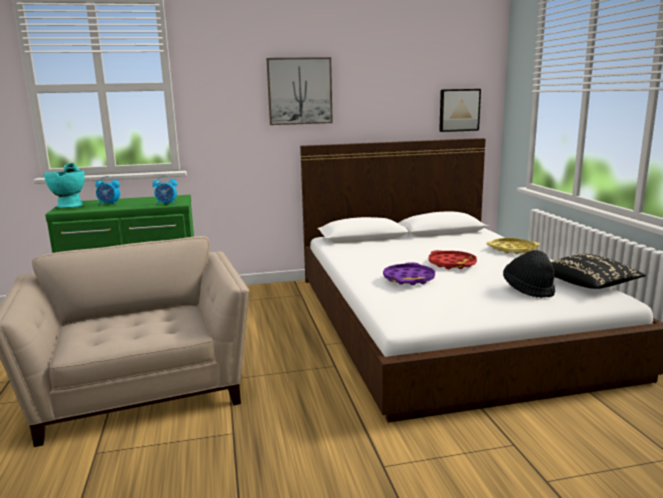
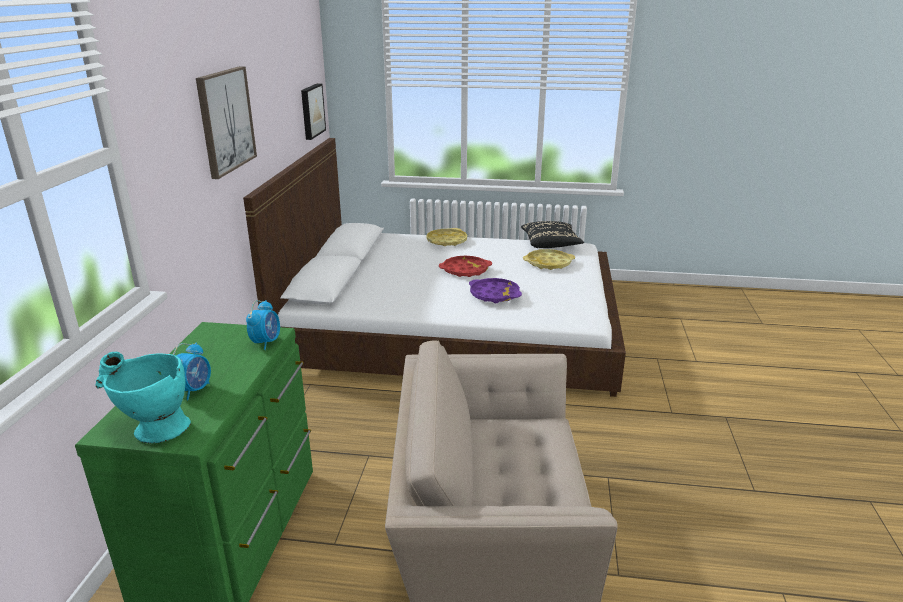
camera: 70 degrees left, 10 degrees up
(528, 289) = (548, 263): black hat -> yellow tray

